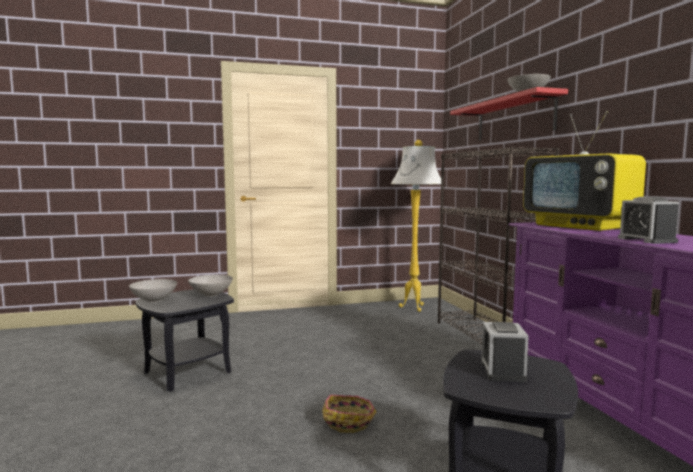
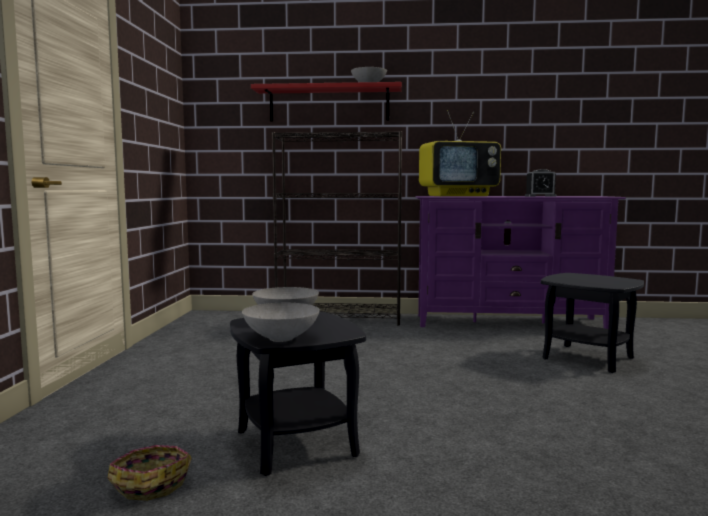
camera: 70 degrees left, 0 degrees up
(349, 421) = (482, 380): basket -> basket (151, 483)
(414, 308) = (214, 322): white floor lamp -> none
(502, 371) = (584, 279): alarm clock -> none

